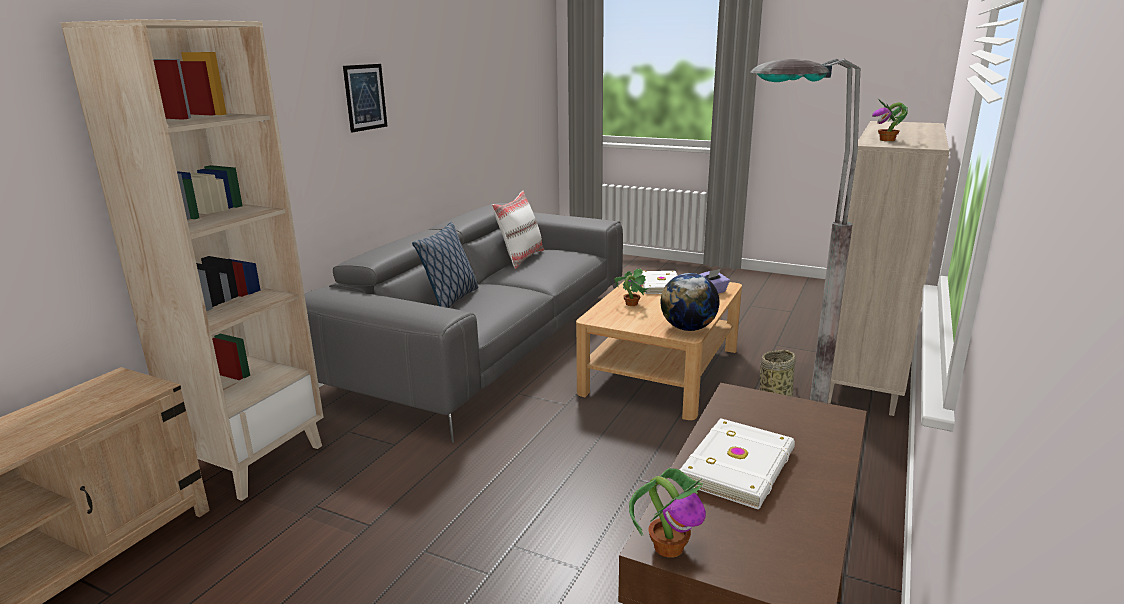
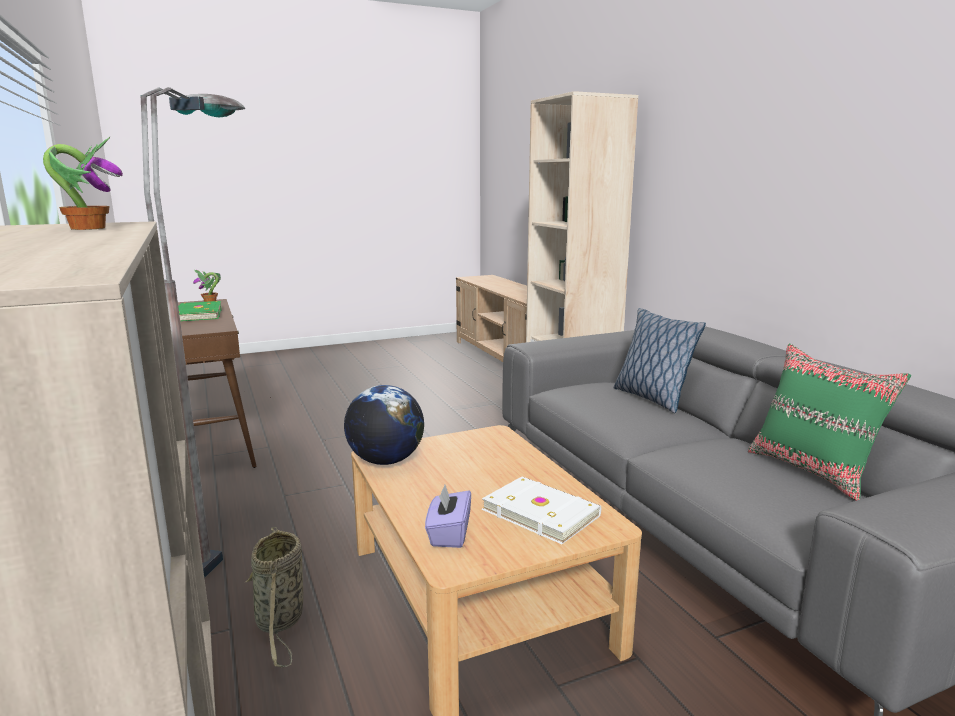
camera: 130 degrees right, 5 degrees down
(365, 97) = (791, 158): picture -> none
(520, 258) = (812, 471): white pillow -> green pillow
(631, 304) = (504, 464): potted plant -> none
(740, 467) = (197, 315): white book -> green book

